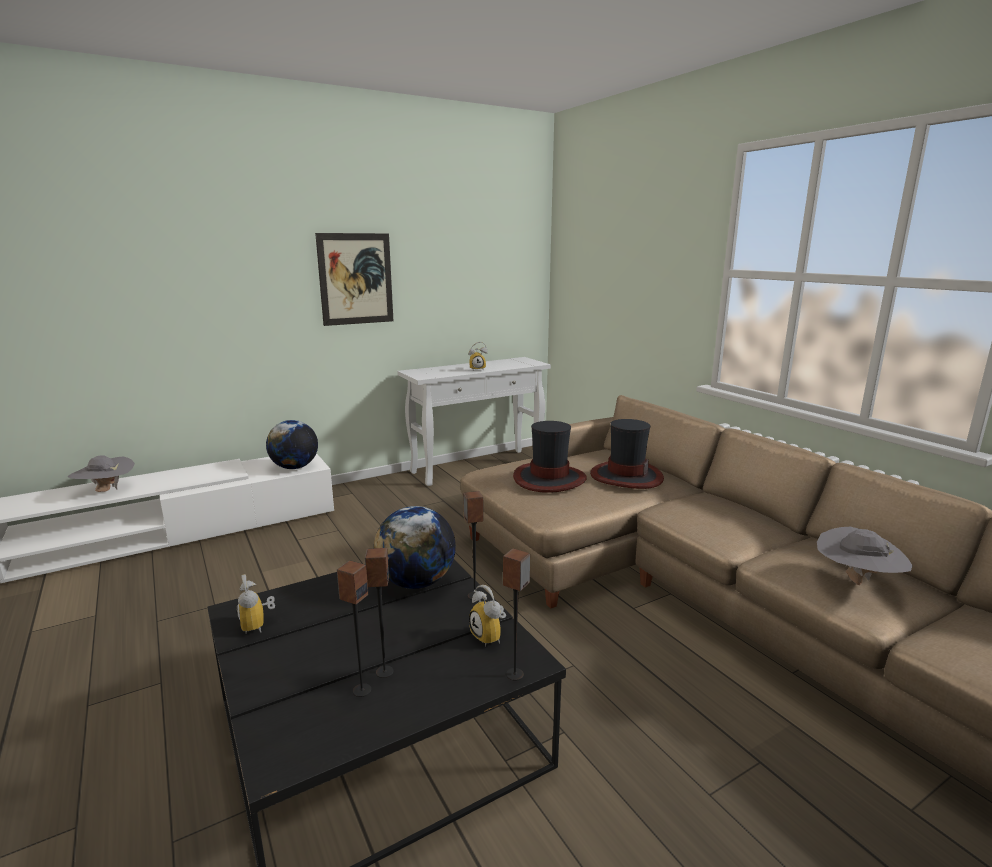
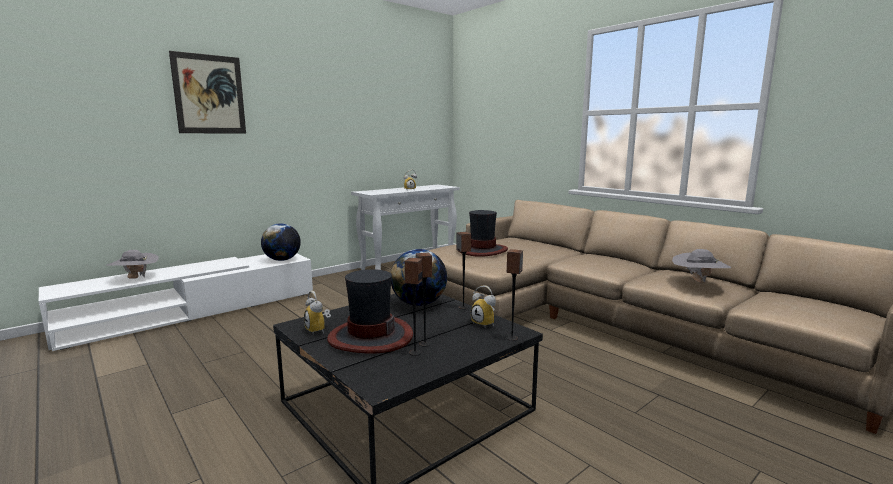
camera: 10 degrees left, 5 degrees down
(356, 279) = (322, 122): picture -> picture (209, 94)
(626, 476) = (532, 247): hat -> hat (370, 337)

